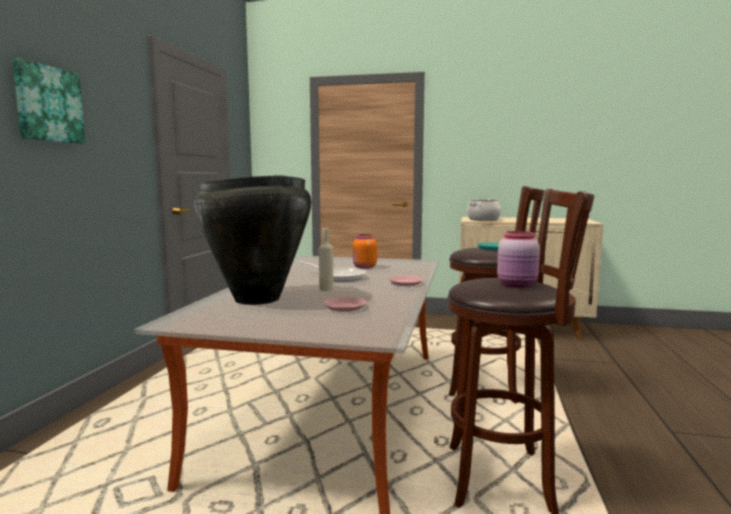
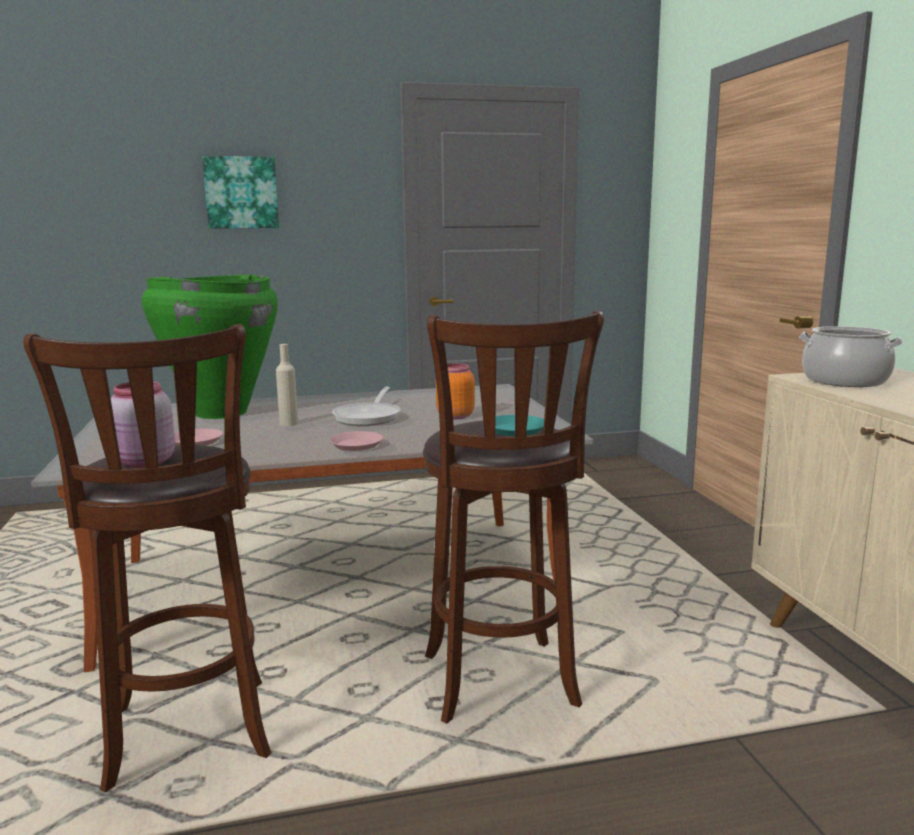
camera: 65 degrees right, 5 degrees up
(256, 299) = (221, 413): black vase -> green vase

